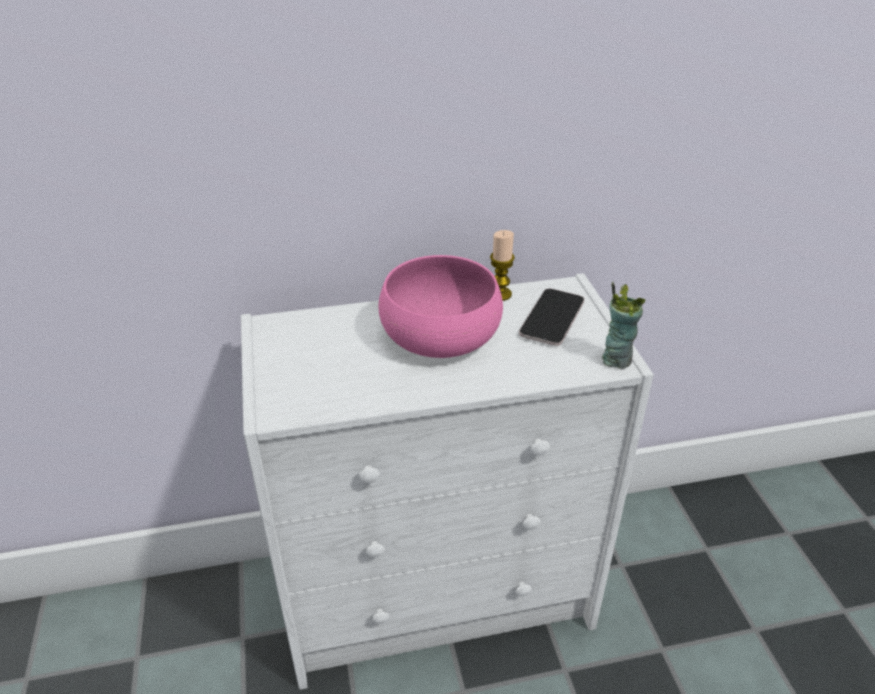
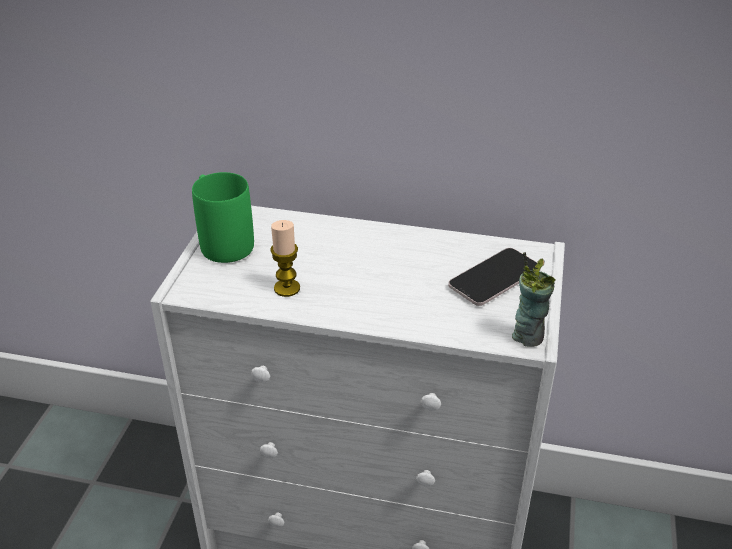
camera: 25 degrees right, 0 degrees up
(276, 353) = (222, 240): none -> green mug
(441, 335) = (375, 264): pink bowl -> none
(500, 294) = (461, 241): candle -> candle (287, 288)

